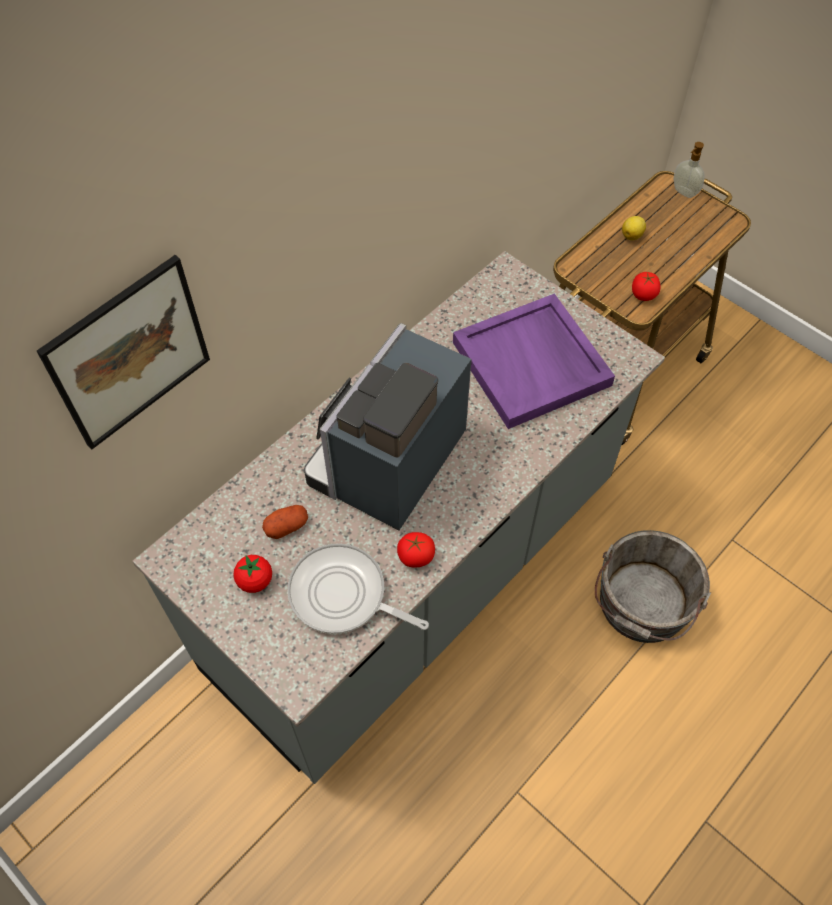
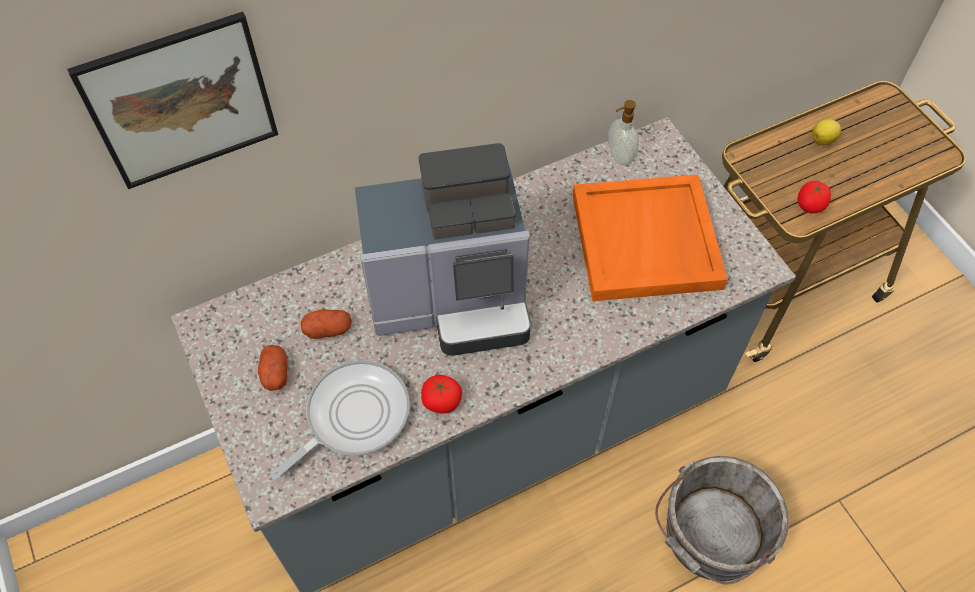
camera: 20 degrees right, 0 degrees up
(255, 580) = (275, 373): tomato -> potato
(343, 596) = (353, 417): frying pan -> frying pan turned 90 degrees clockwise
(388, 465) = (453, 300): coffee machine -> coffee machine turned 150 degrees counterclockwise
(532, 364) = (647, 242): purple tray -> orange tray
(683, 192) = (900, 109): soap dispenser -> soap dispenser (619, 156)

